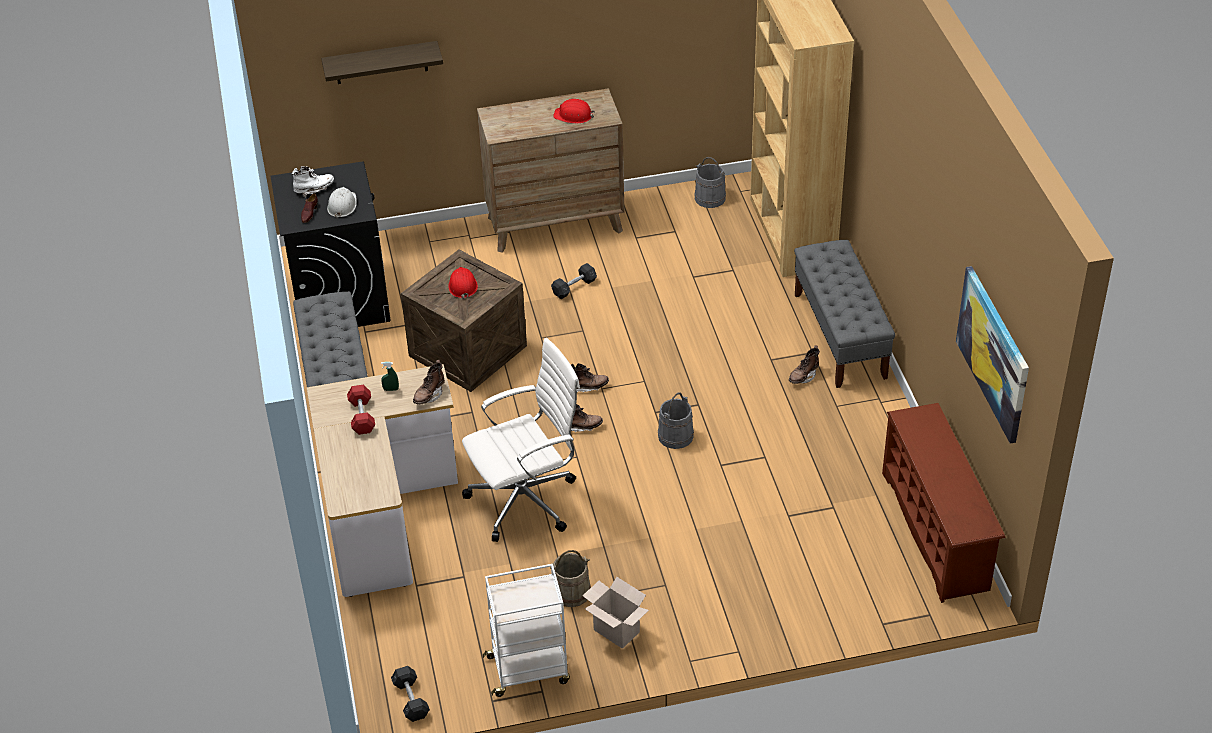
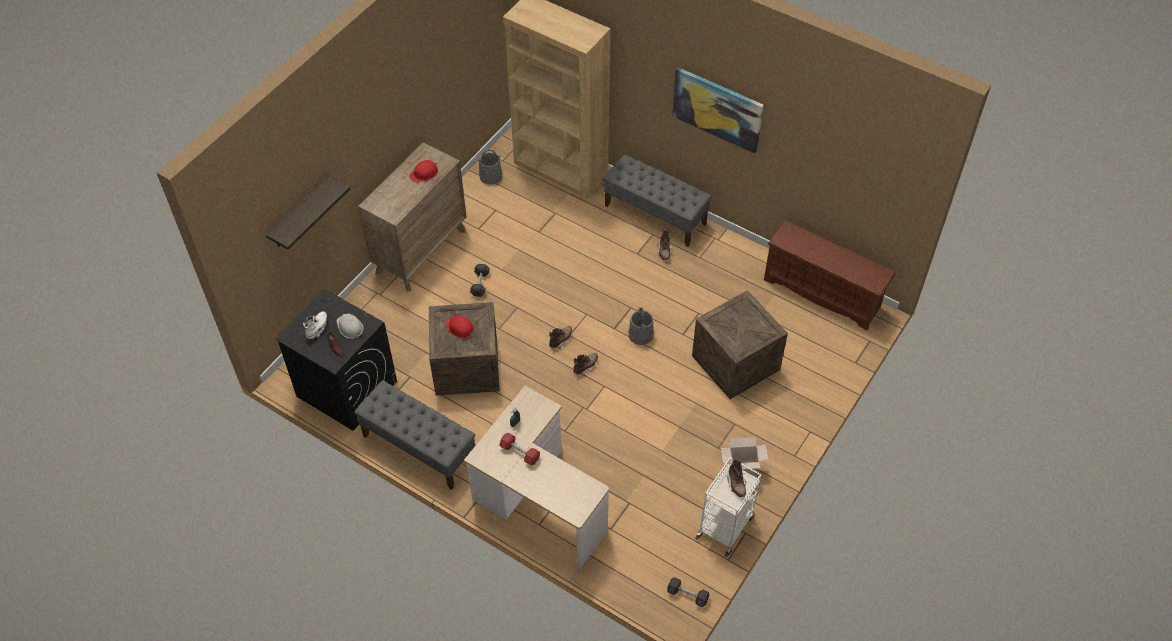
camera: 45 degrees left, 10 degrees up
(429, 395) = (541, 410): brown boot -> brown boot (736, 484)
(526, 500) = (608, 432): white office chair -> none
(571, 592) = (694, 466): beige bucket -> none
(744, 531) = (737, 363): none -> crate
(993, 353) = (857, 174): picture -> picture (717, 109)

